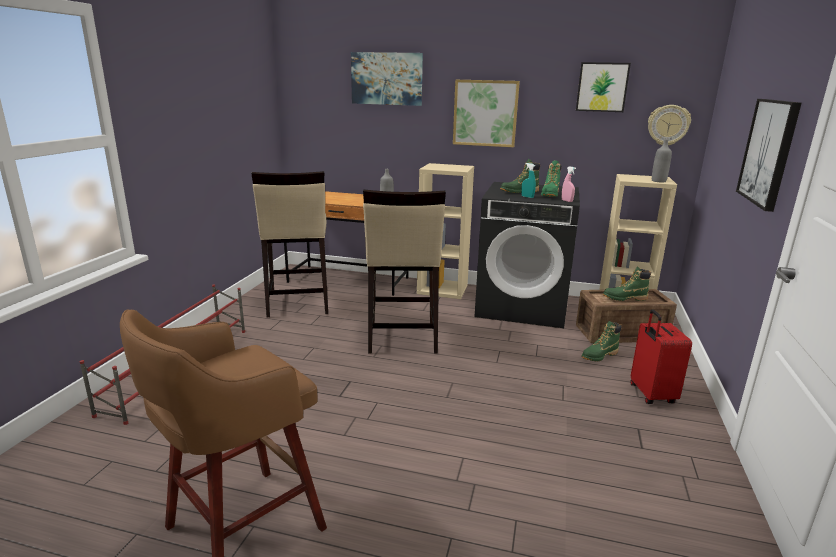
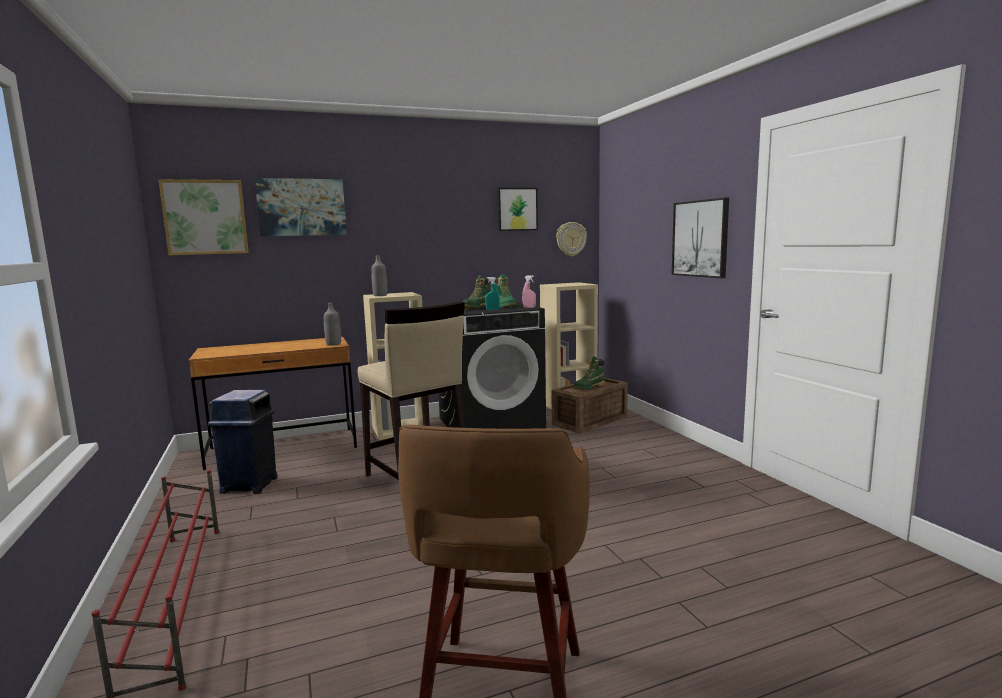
camera: 35 degrees left, 10 degrees down
(298, 303) = (250, 485): beige stool -> blue trash can
(485, 113) = (415, 238): picture -> picture (205, 217)
(599, 356) = (597, 440): green boot -> none
(650, 394) = (663, 453): red suitcase -> none
(658, 181) = (581, 284): grey bottle -> grey bottle (380, 295)

